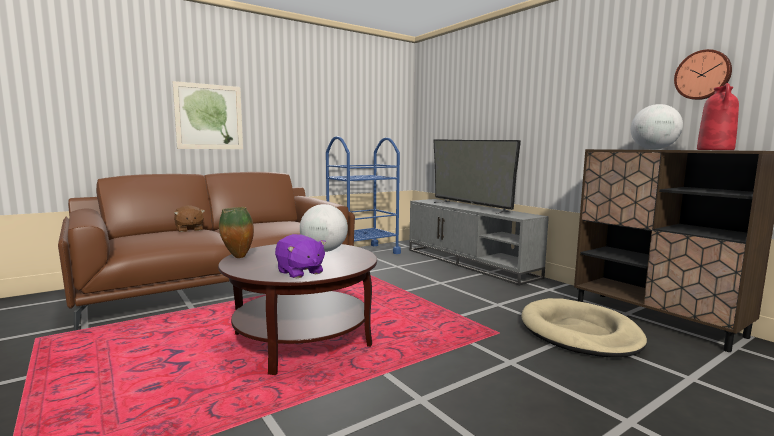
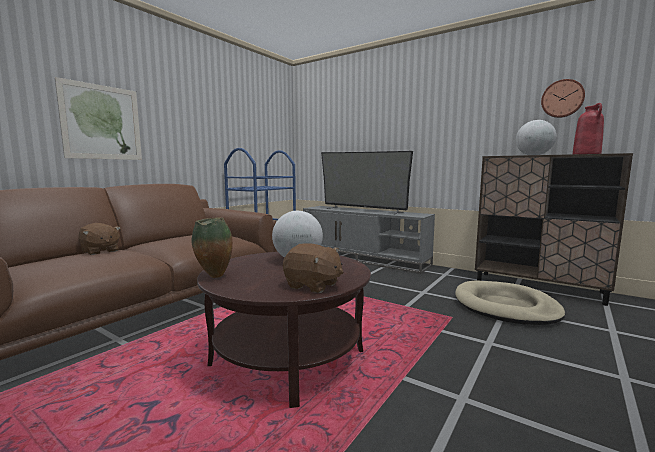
camera: 20 degrees left, 0 degrees up
(300, 272) = (313, 285): purple plush toy -> brown plush toy

